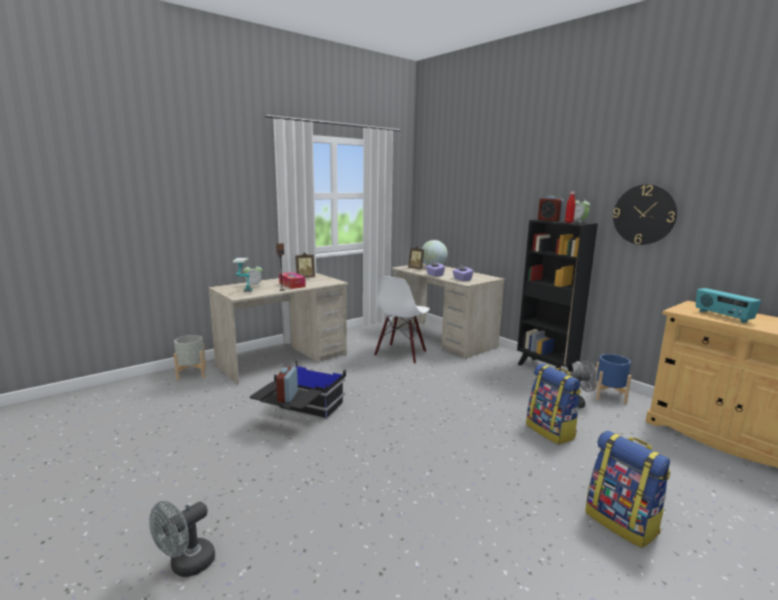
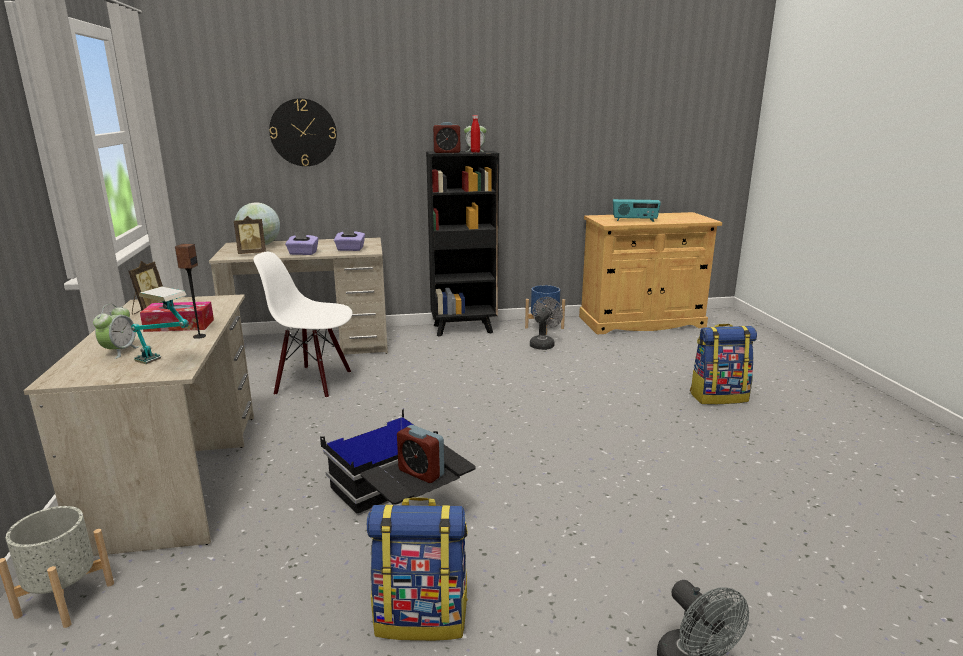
camera: 60 degrees left, 5 degrees up
(401, 354) = (314, 382): white chair -> white chair turned 135 degrees clockwise
(551, 431) = (580, 371): backpack -> backpack (422, 617)
(644, 214) = (536, 137): wall clock -> wall clock (303, 132)

